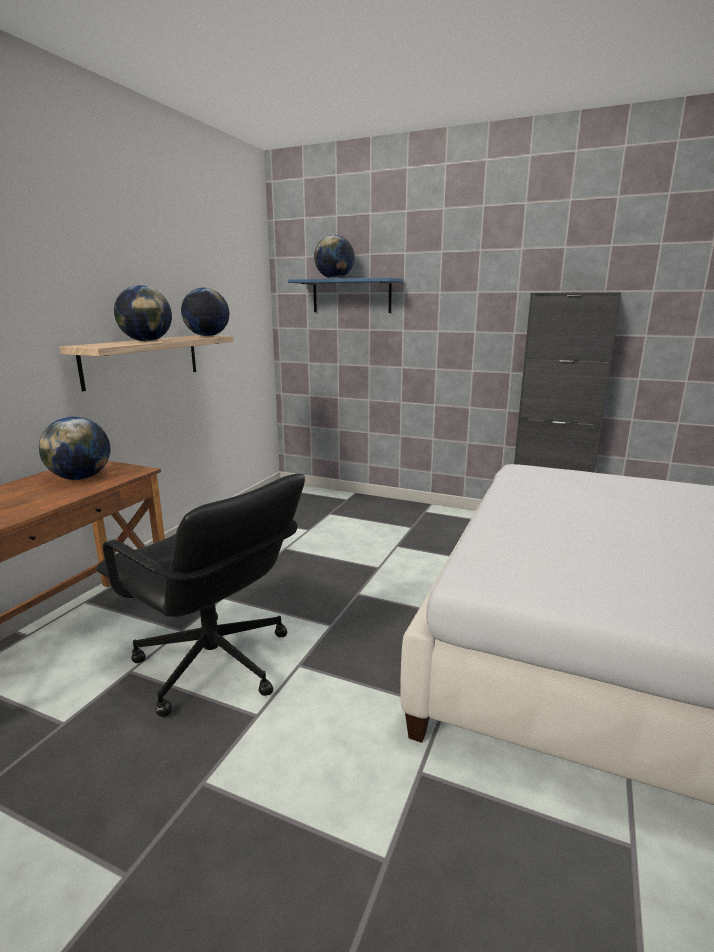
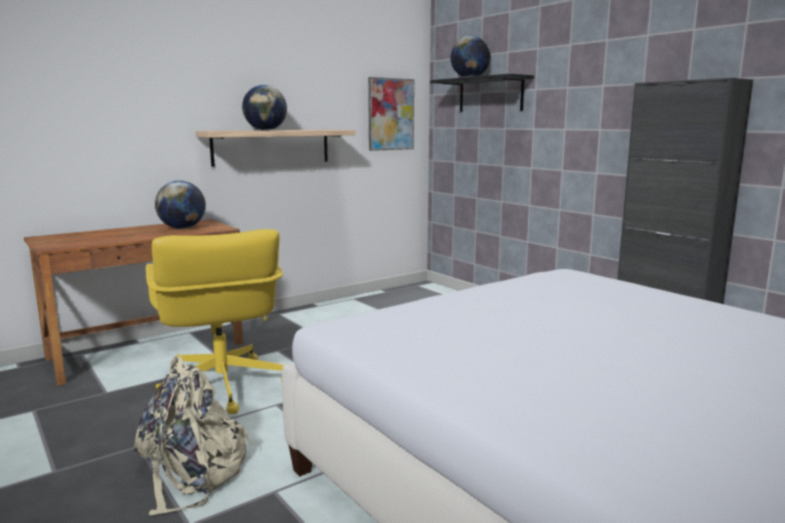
camera: 30 degrees right, 5 degrees down
(207, 336) = (332, 129): globe -> none
(213, 664) = (222, 388): black office chair -> yellow office chair
(244, 315) = (390, 114): none -> picture
(311, 789) = (193, 472): none -> beige backpack
(351, 296) = (490, 95): blue shelf -> black shelf

